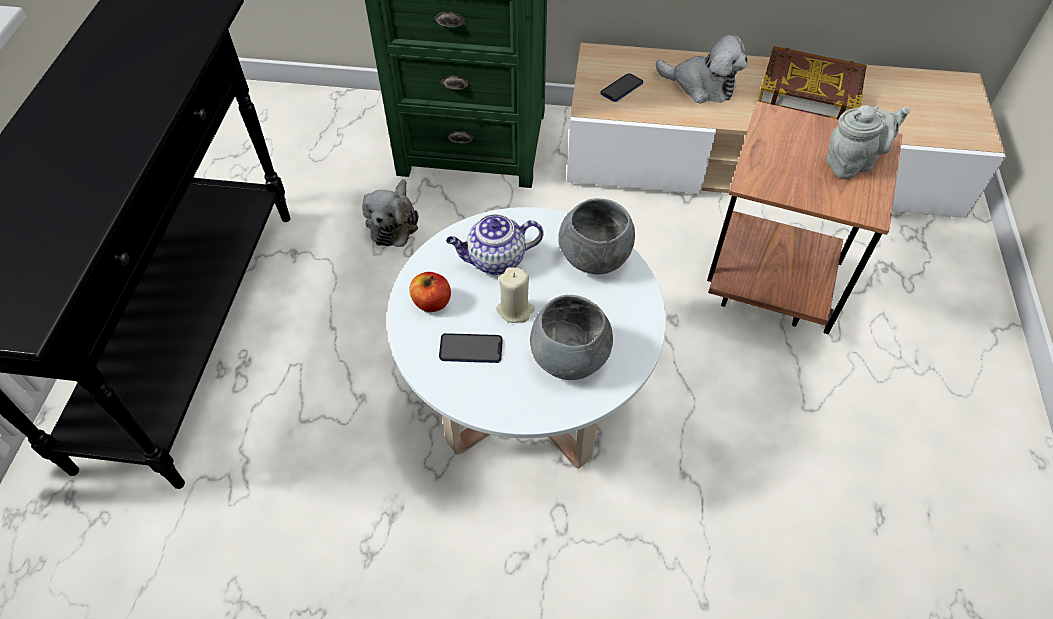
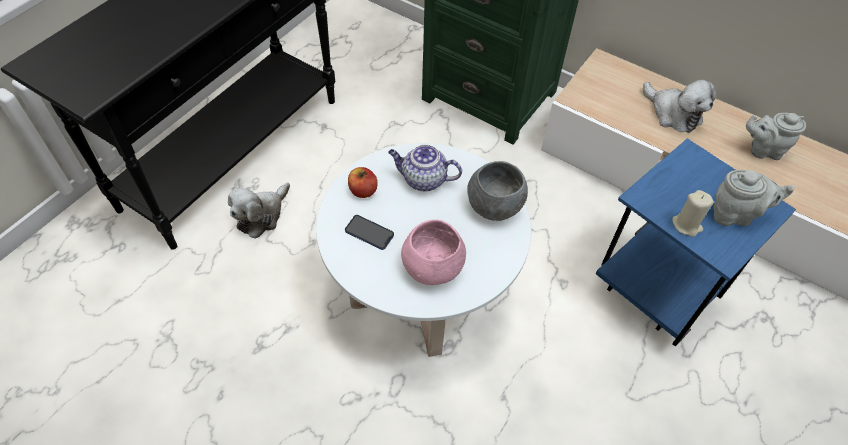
camera: 25 degrees right, 0 degrees up
(393, 223) = (401, 132): plush toy -> plush toy (261, 215)
(515, 310) = (415, 219): beige candle -> beige candle (686, 225)
(570, 356) = (433, 267): grey bowl -> pink bowl
(621, 88) = (606, 93): phone -> none
(766, 289) = (651, 292): brown side table -> blue side table
(809, 91) = (762, 150): book -> grey teapot

